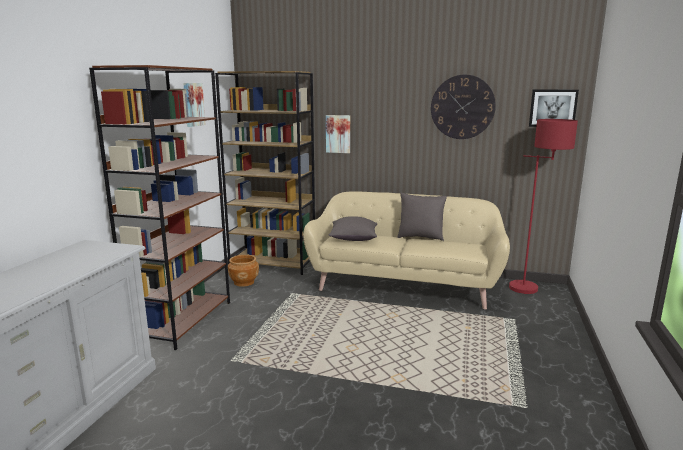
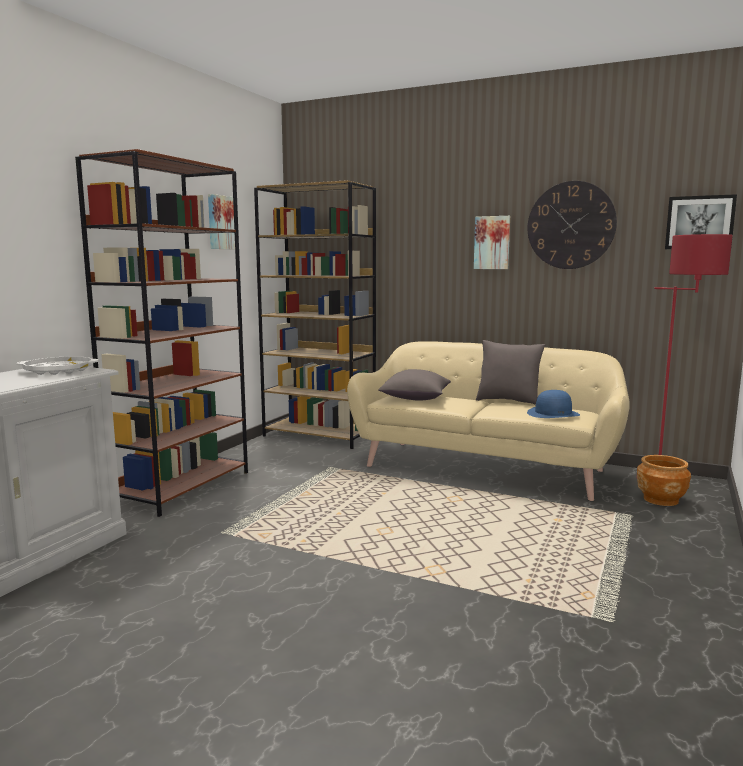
camera: 10 degrees right, 5 degrees down
(96, 250) = (59, 371): none -> white tray
(244, 282) = (275, 452): brown planter -> brown planter (661, 499)
(338, 134) = (407, 266): picture -> picture (492, 242)
(457, 248) = (553, 413): none -> blue hat

